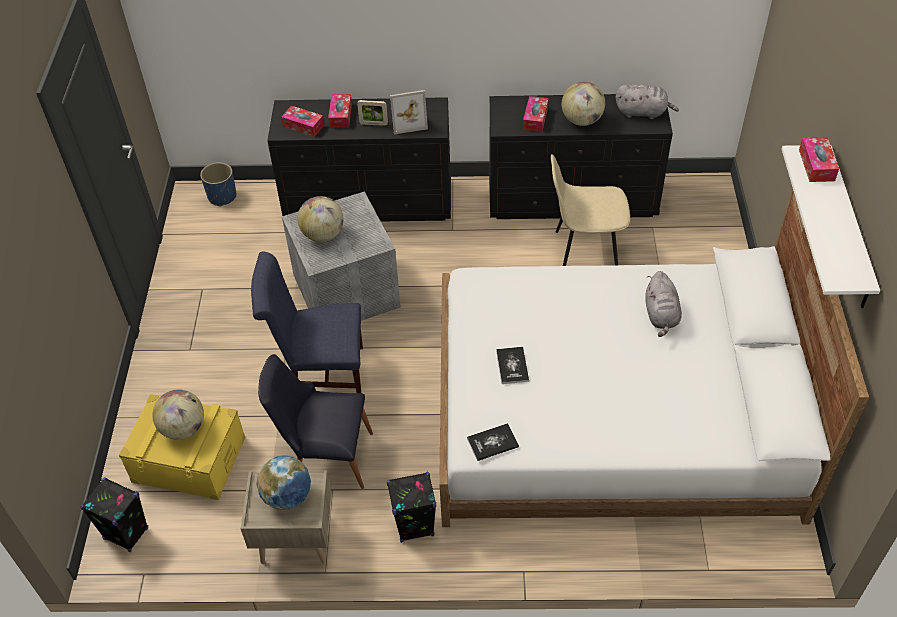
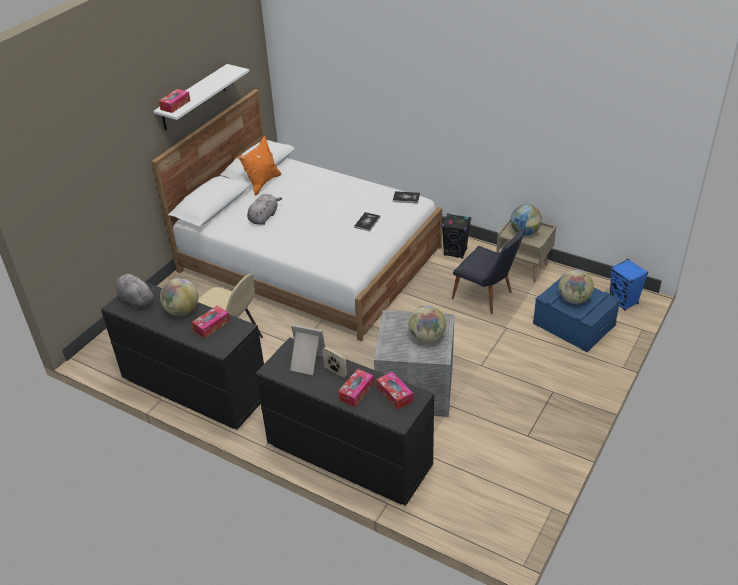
camera: 150 degrees left, 10 degrees down
(126, 533) = (623, 302): black speaker -> blue speaker
(189, 459) = (573, 324): yellow storage box -> blue storage box
(222, 196) = (476, 523): blue planter -> none
(321, 377) = (466, 339): blue chair -> none
(734, 378) = (262, 183): none -> orange pillow

